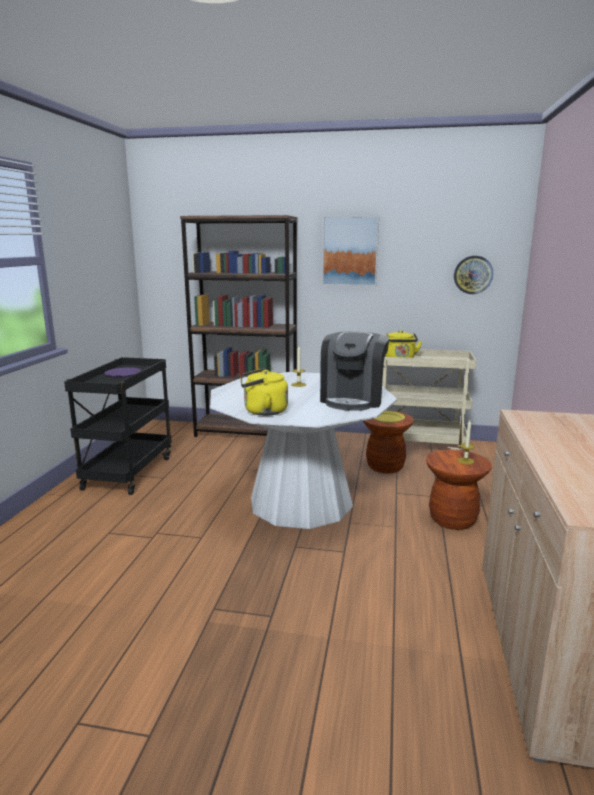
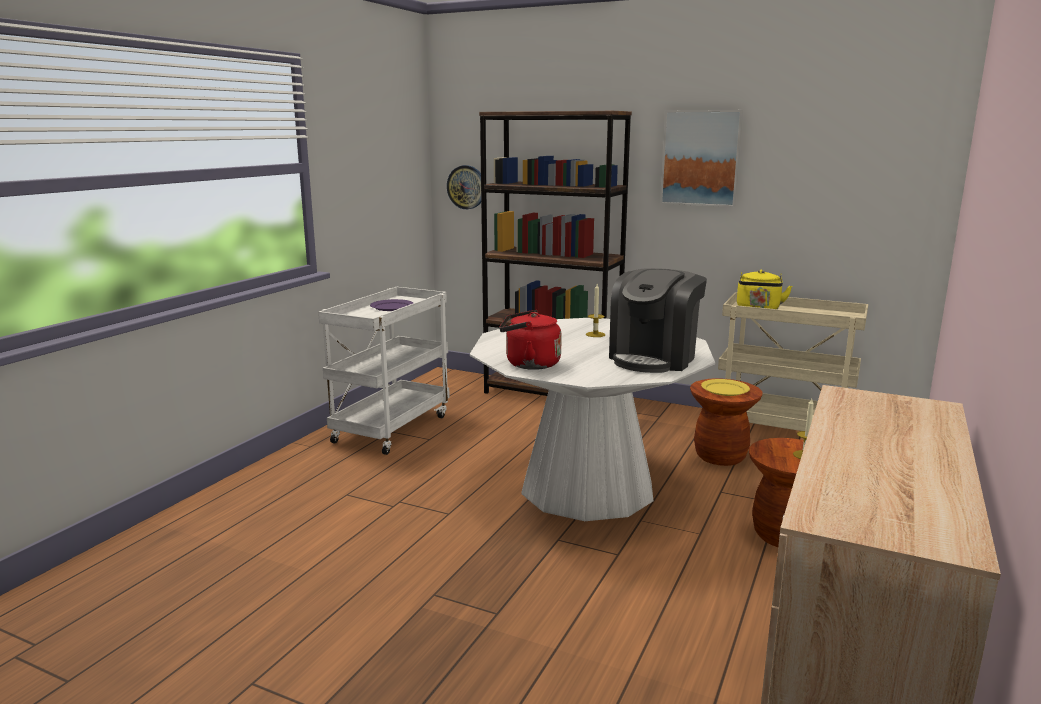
camera: 15 degrees right, 0 degrees up
(128, 472) = (391, 428): black cart -> white cart
(263, 411) = (529, 364): yellow kettle -> red kettle
(473, 274) = (877, 194): wall clock -> wall clock (466, 187)

